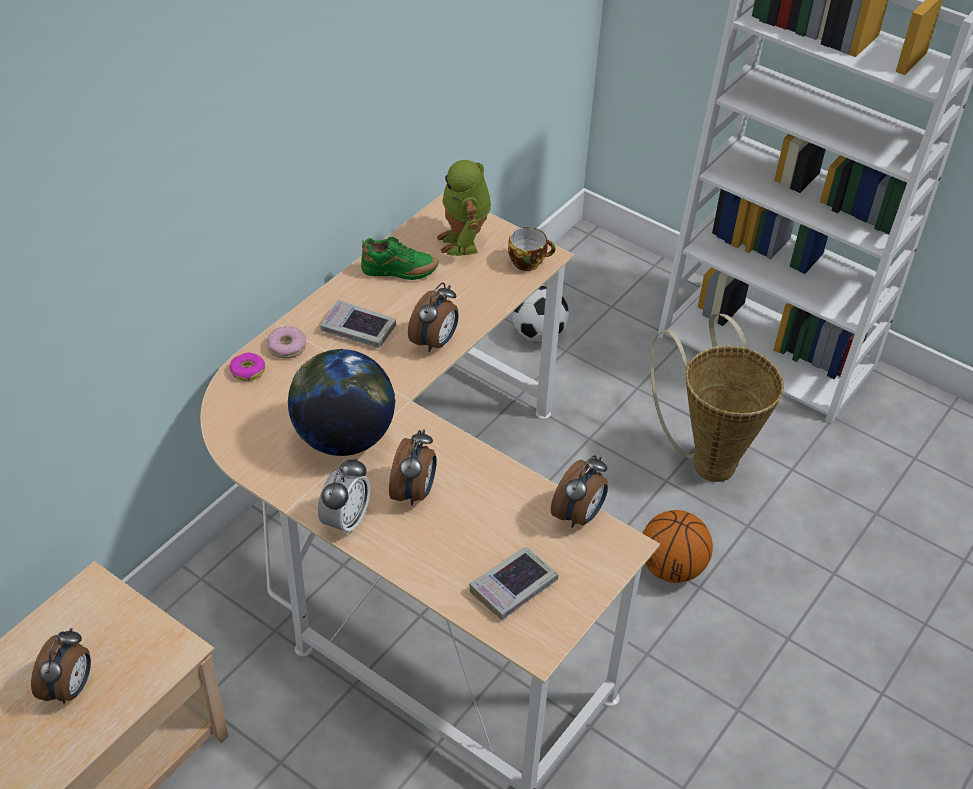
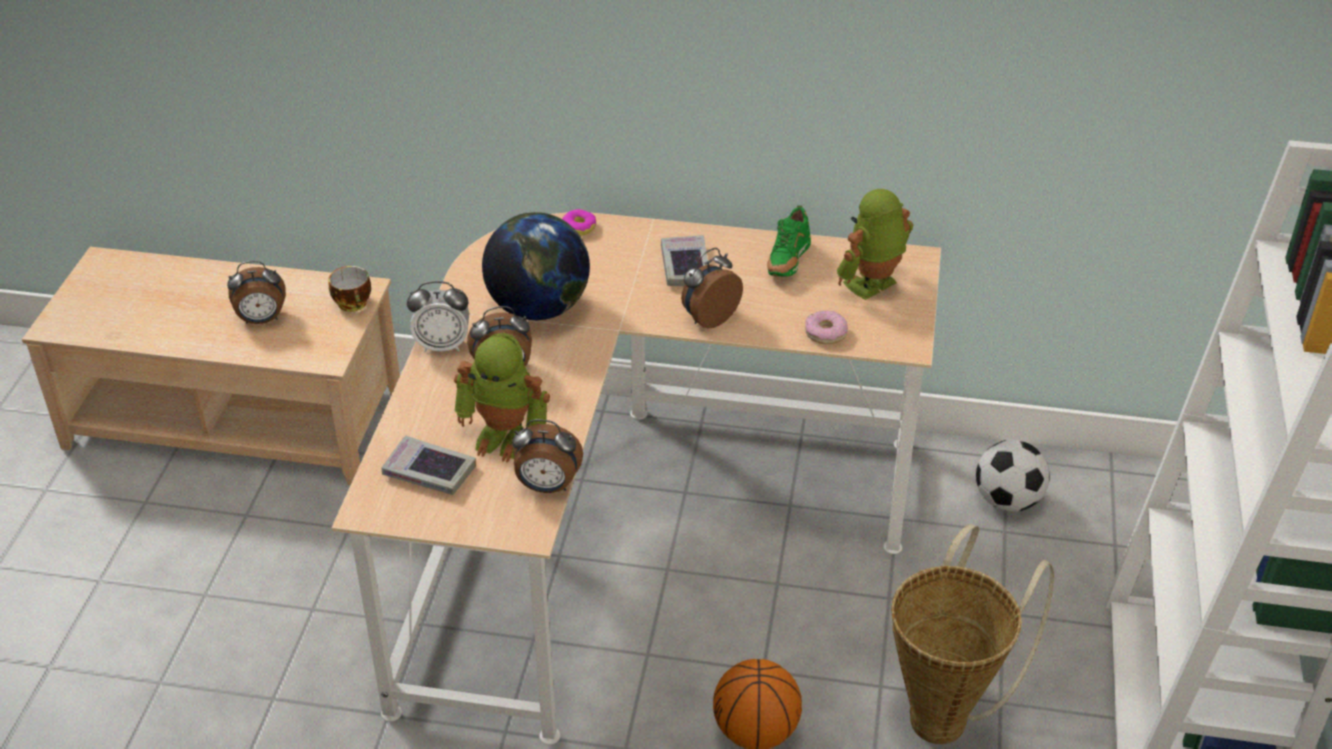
camera: 65 degrees right, 5 degrees down
(287, 347) = (627, 236): donut -> donut (825, 333)
(399, 272) = (787, 262): green shoe -> green shoe turned 45 degrees clockwise
(435, 342) = (708, 318): alarm clock -> alarm clock turned 135 degrees clockwise
(501, 520) = (506, 437): none -> toy robot
(528, 262) = (886, 337): cup -> cup (354, 304)

